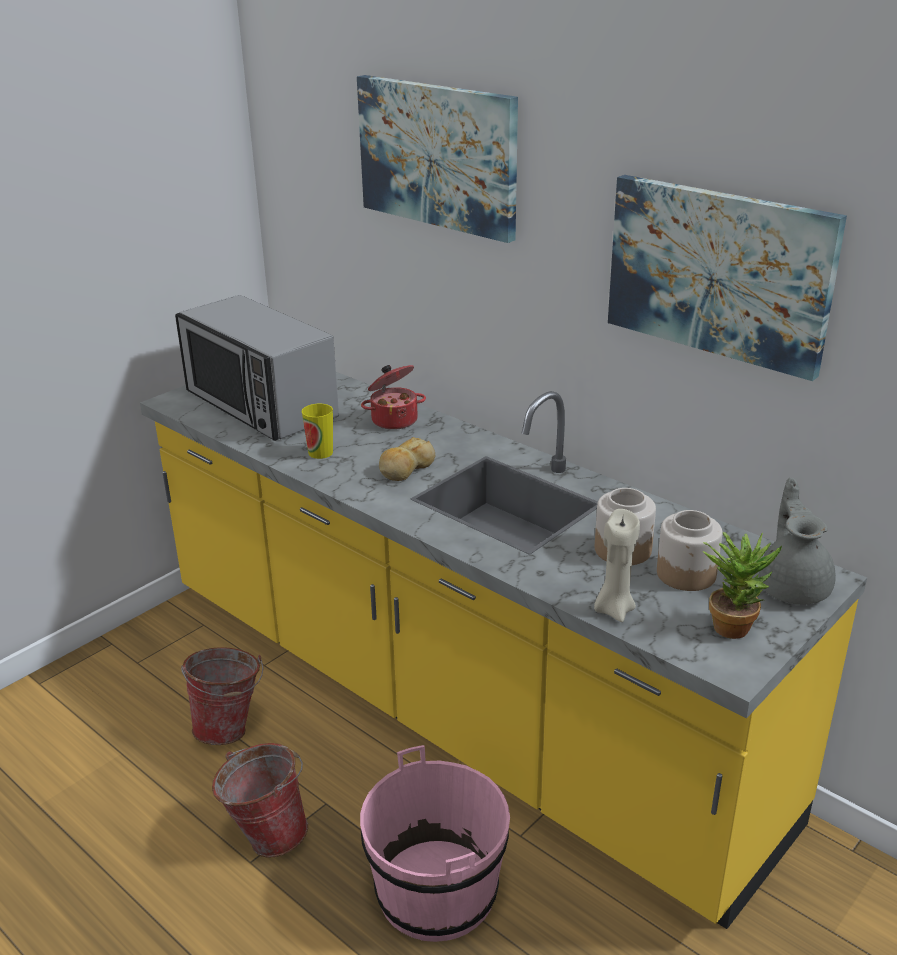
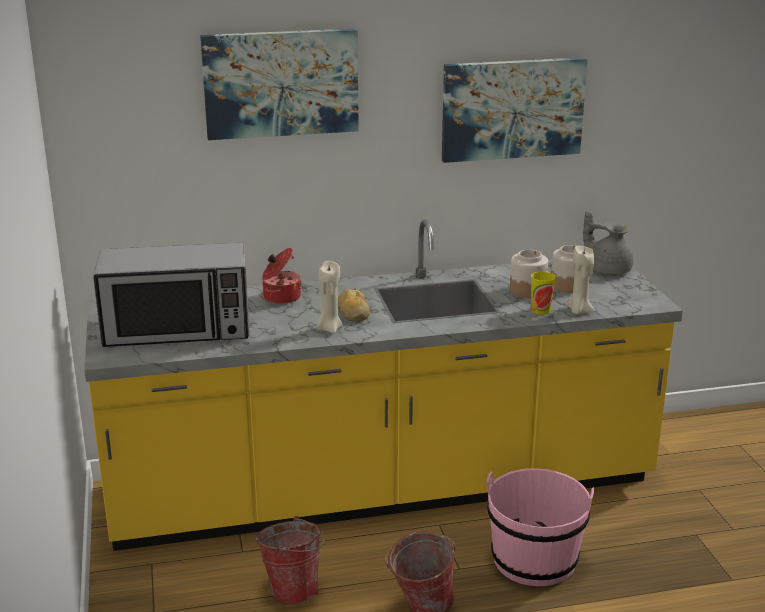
camera: 55 degrees left, 5 degrees down
(320, 452) = (288, 330): cup -> cup (541, 310)
(350, 471) = (329, 328): none -> beige candle
(734, 624) = (622, 291): potted plant -> none

